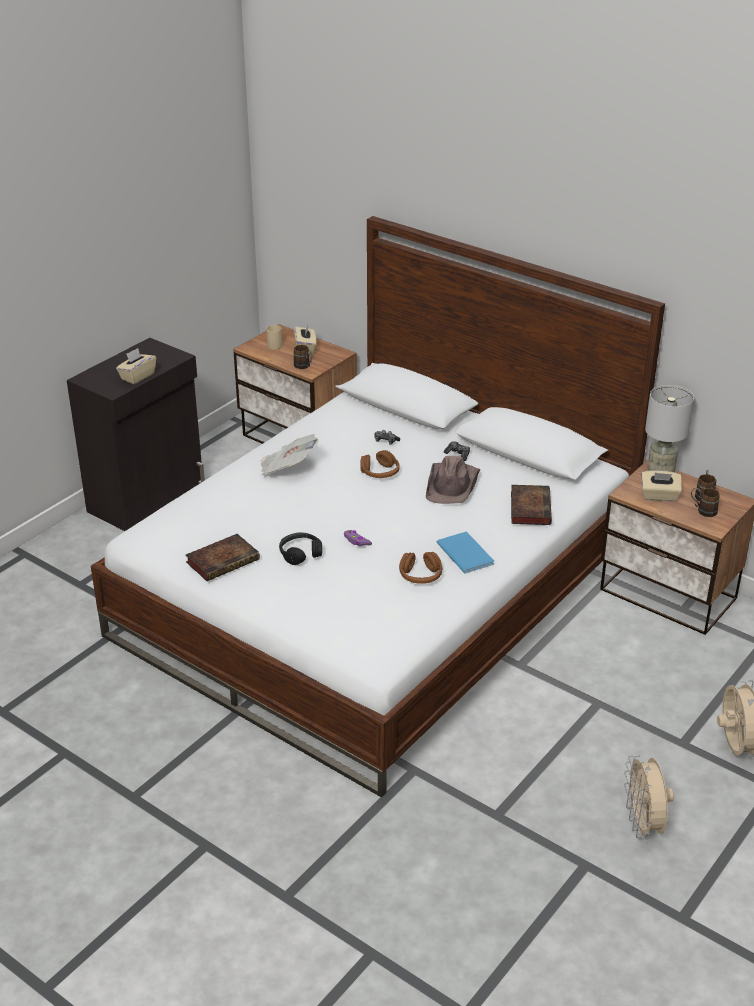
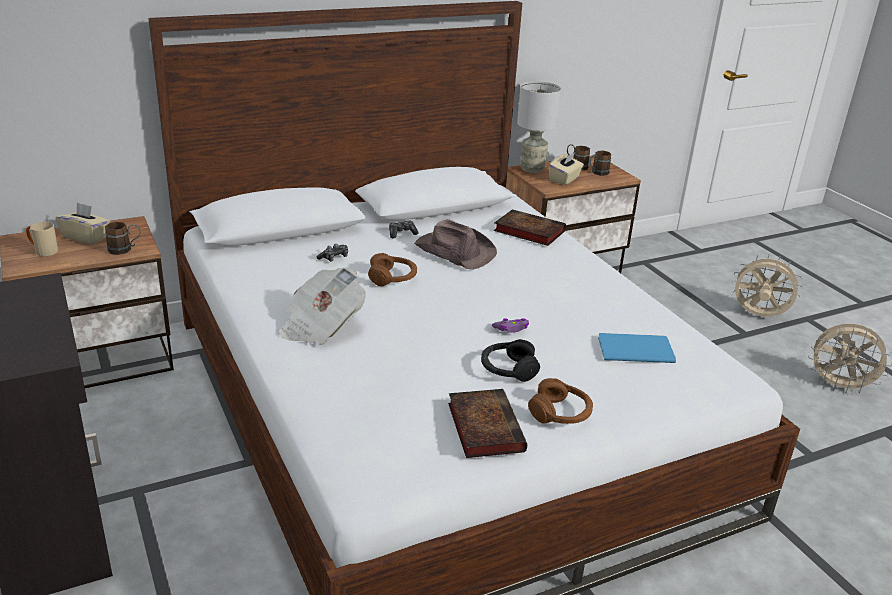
camera: 65 degrees left, 5 degrees down
(137, 376) = (44, 327): beige tissue box -> none
(420, 576) = (602, 313): brown headphones -> brown headphones (560, 413)
(465, 552) = (577, 280): blue book -> blue book (633, 349)

